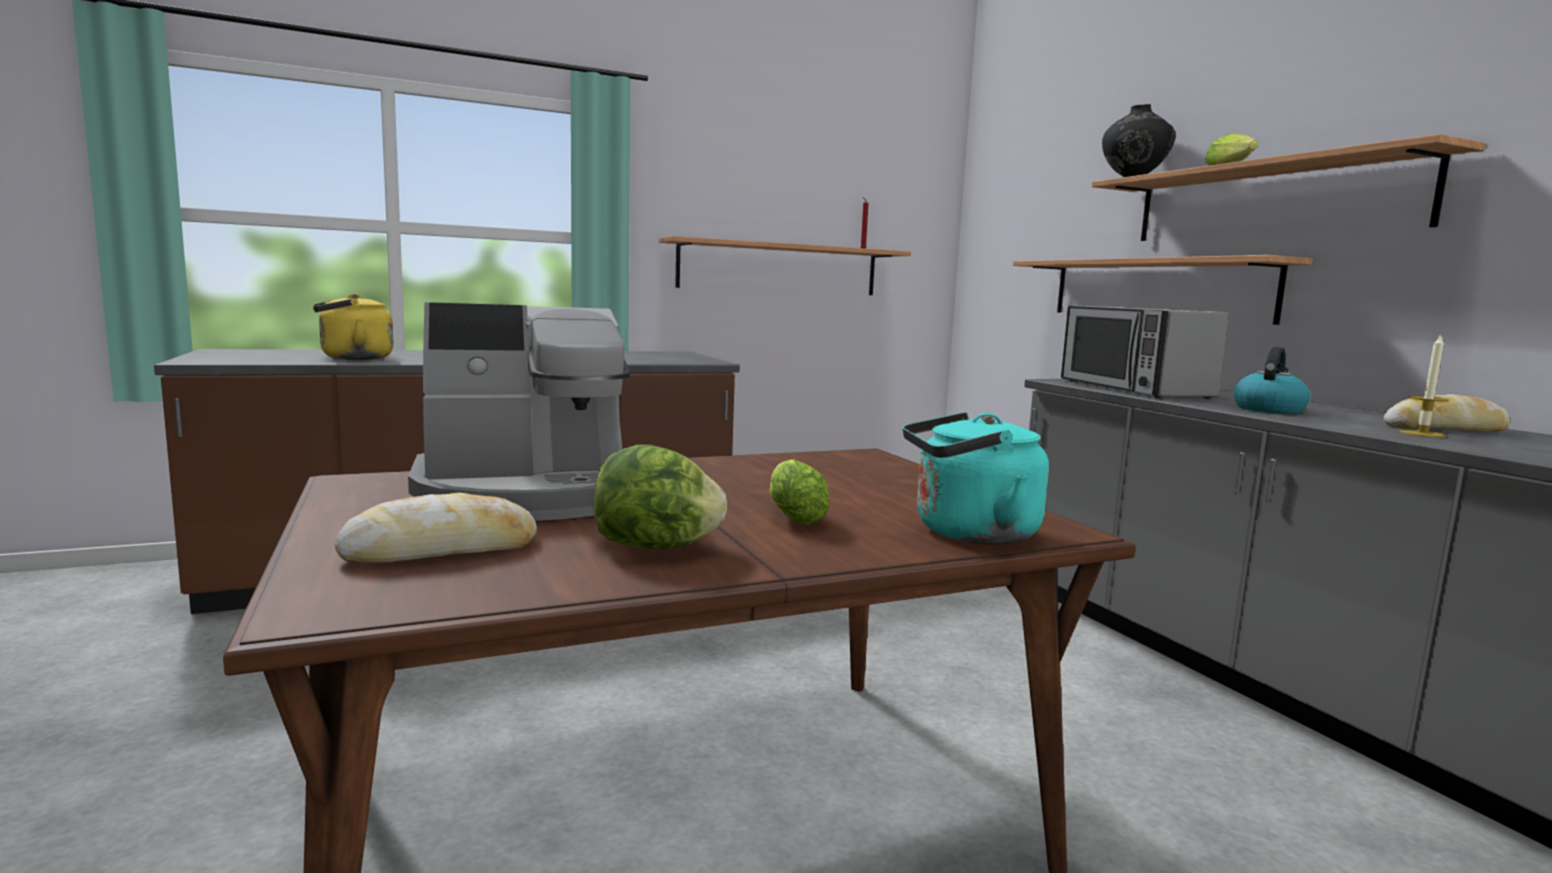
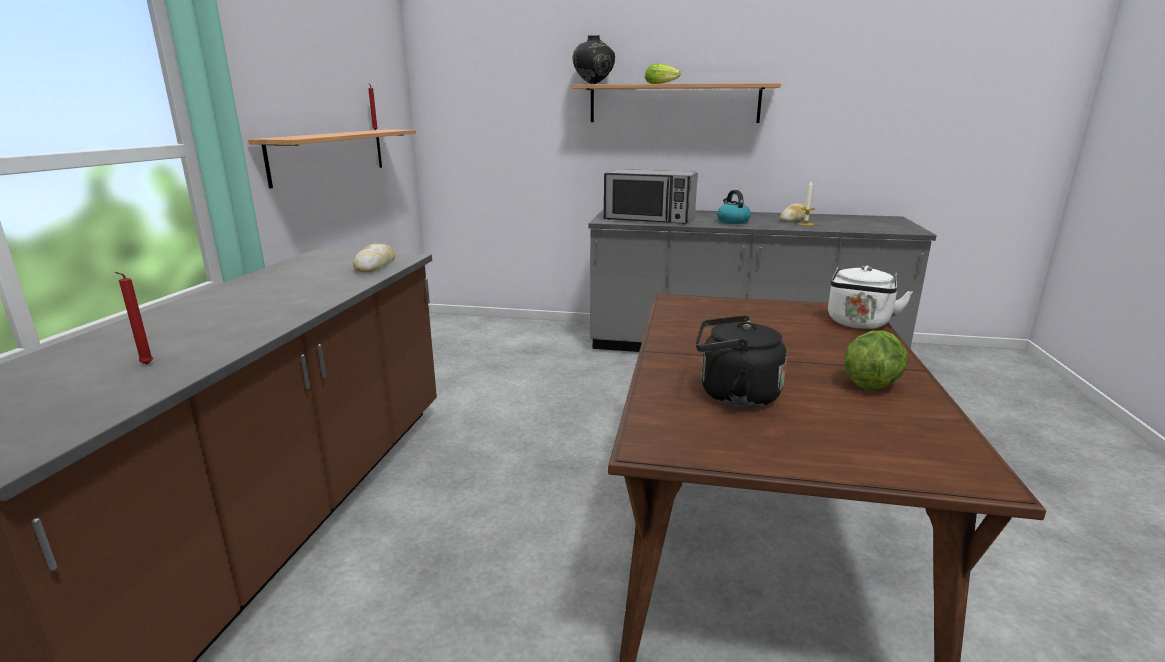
camera: 55 degrees left, 10 degrees up
(352, 358) = (145, 365): yellow kettle -> red candle
(442, 550) = (868, 435): bread -> bread (375, 265)
(528, 494) = (733, 395): coffee machine -> black kettle
(793, 515) = (813, 345): lettuce -> none
(968, 533) = (858, 324): turquoise kettle -> white kettle
(1156, 289) = (605, 153): shelf -> none

